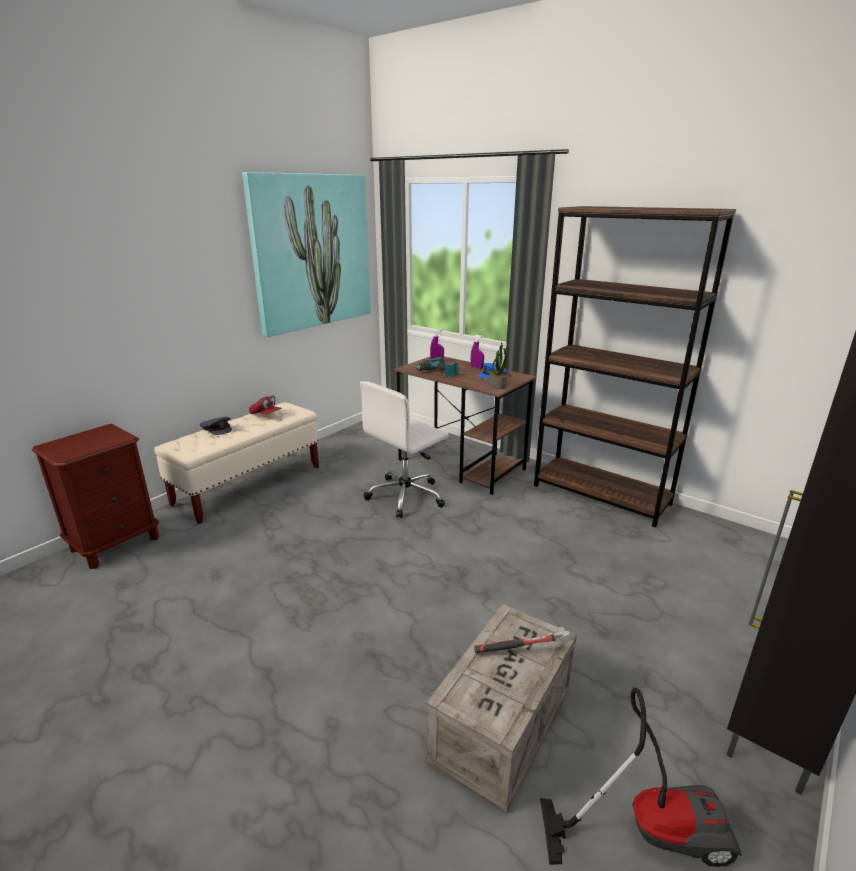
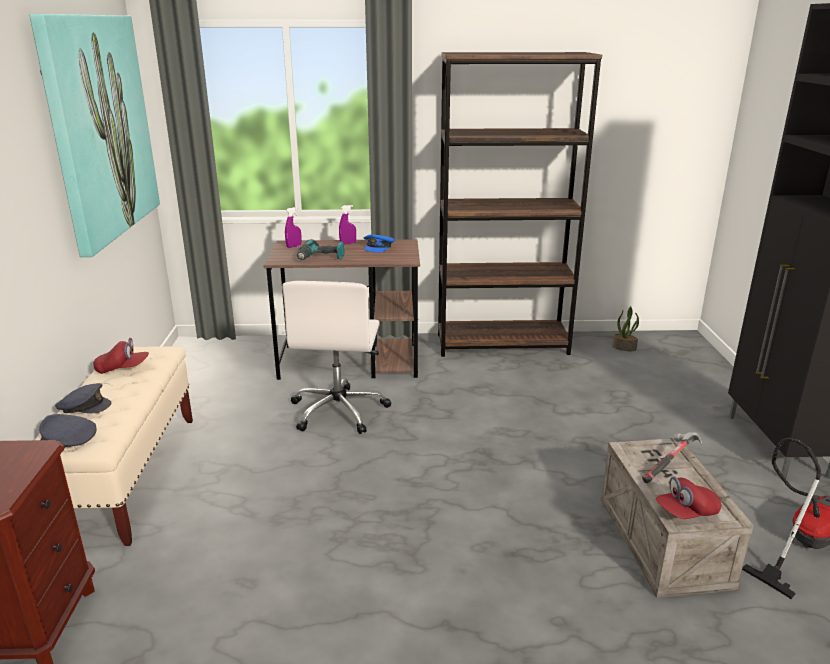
camera: 40 degrees left, 0 degrees up
(182, 444) = (68, 440): none -> grey cap
(469, 697) = (686, 512): none -> red cap
(498, 385) = (401, 255): potted plant -> potted plant (624, 347)

